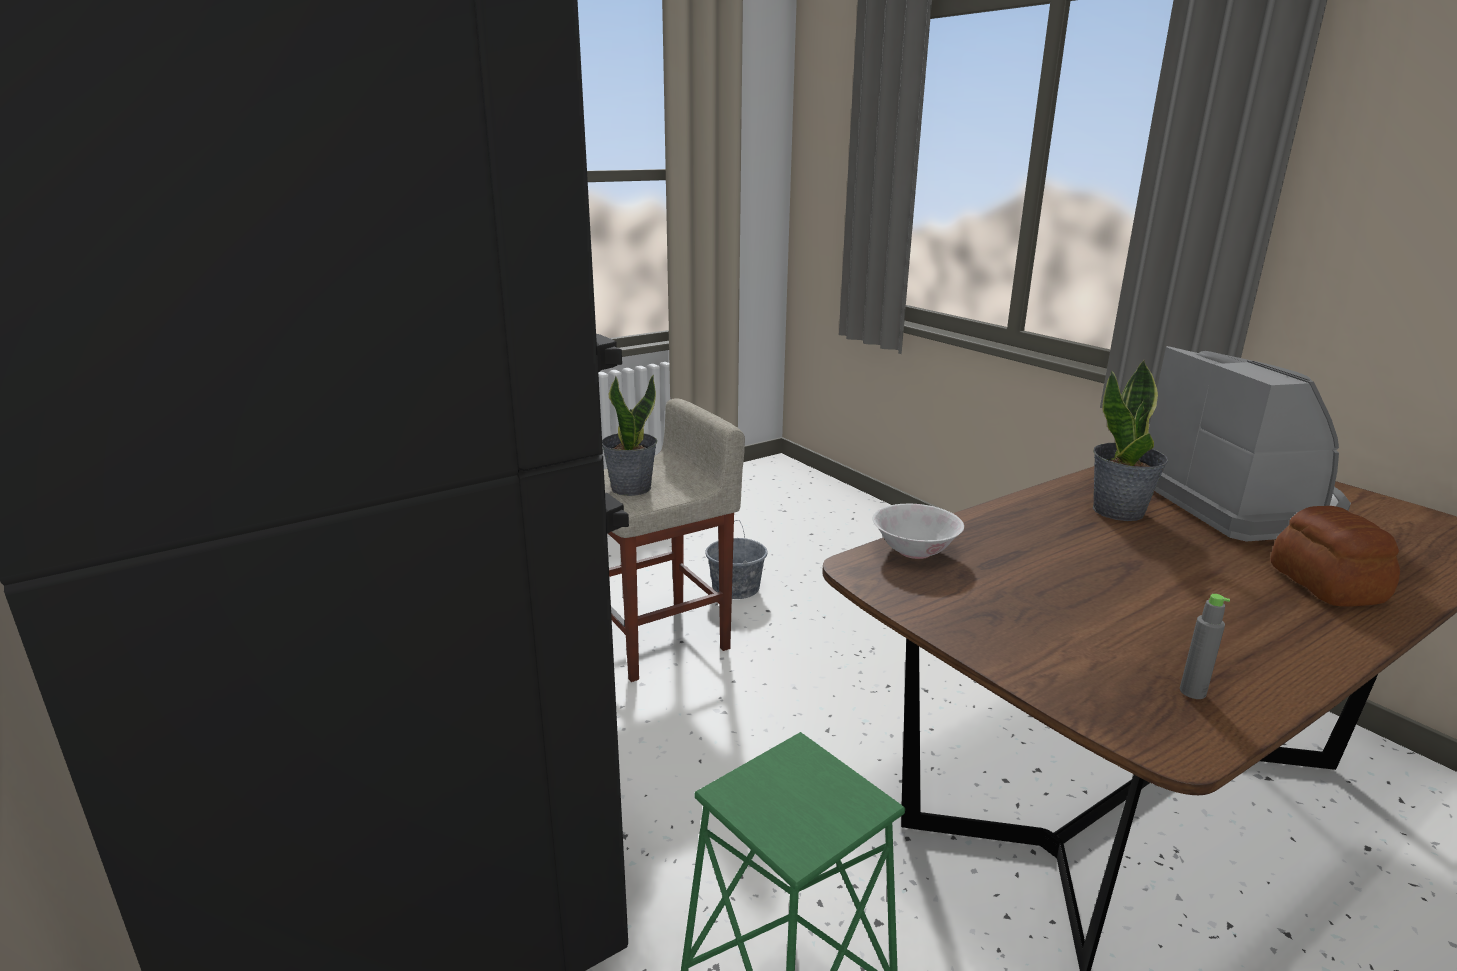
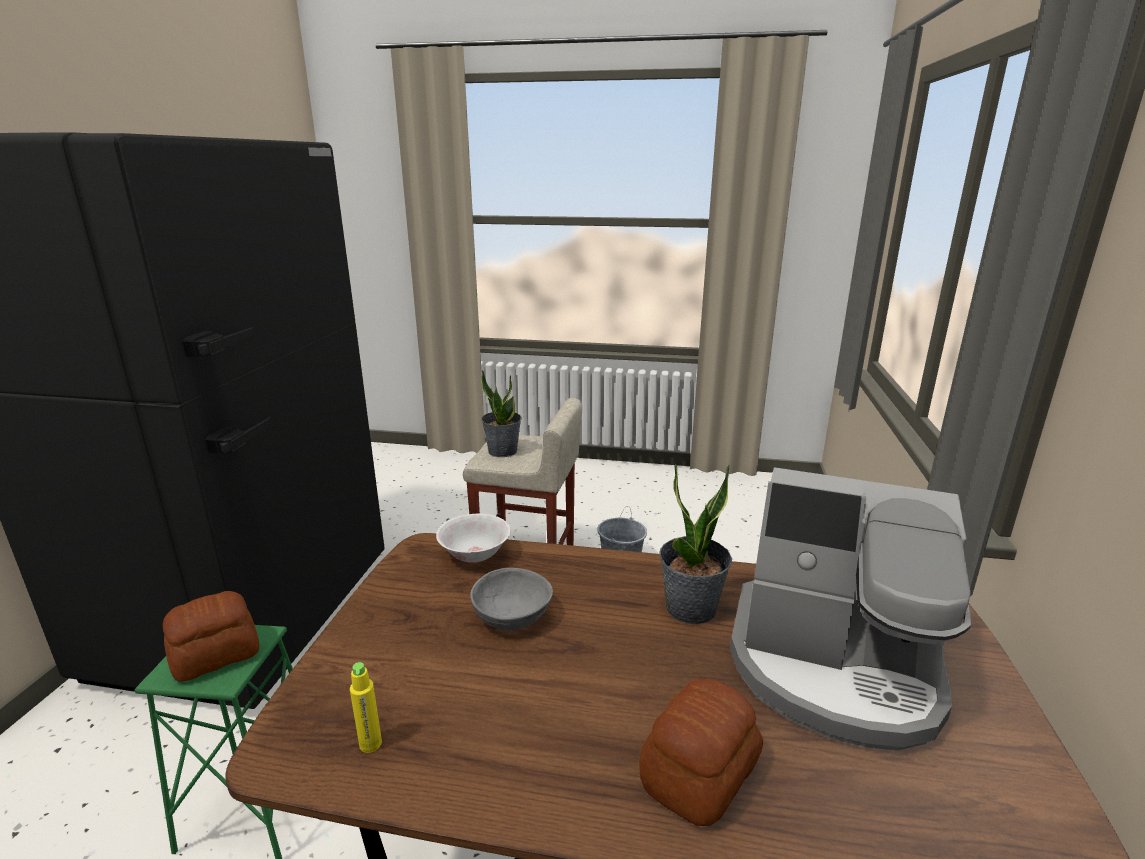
camera: 45 degrees right, 0 degrees up
(802, 796) = (217, 655): none -> bread
(1050, 572) = (511, 616): none -> grey bowl
(1192, 692) = (370, 744): grey bottle -> yellow bottle
(1240, 503) = (834, 667): coffee machine -> coffee machine turned 75 degrees clockwise

